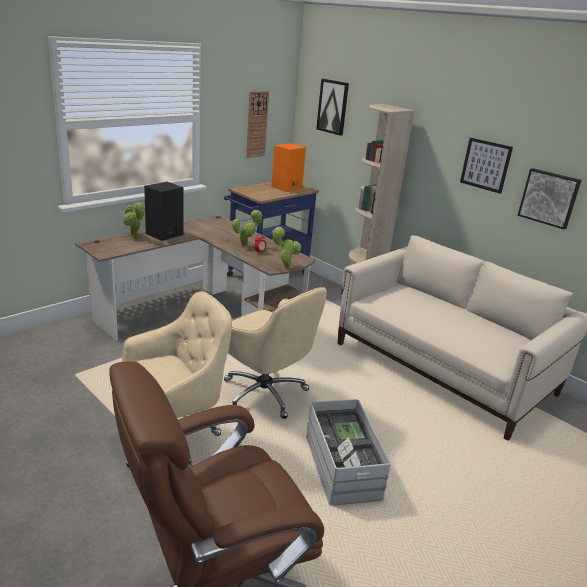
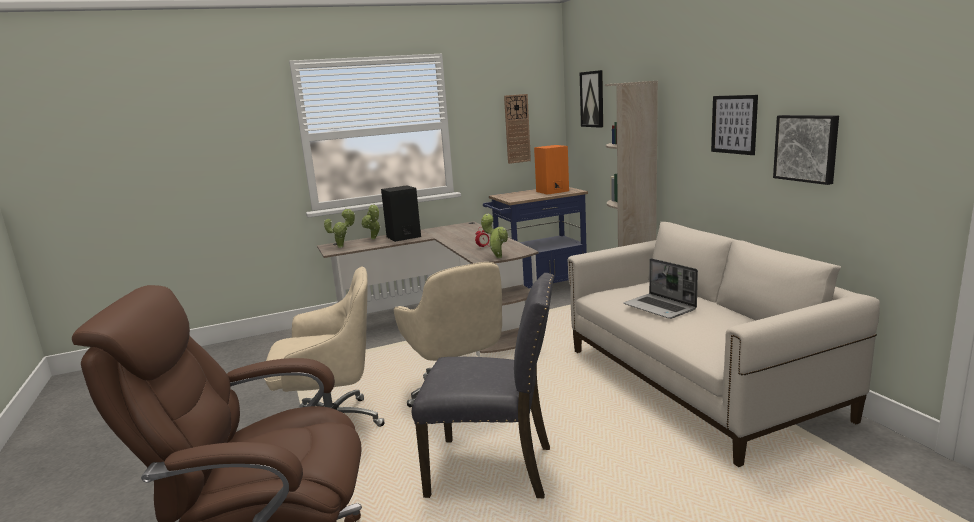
camera: 25 degrees right, 10 degrees down
(246, 246) = (474, 243): potted plant -> potted plant (342, 246)
(343, 466) = (494, 469): grey storage box -> grey chair
(432, 316) = (660, 307): none -> laptop

